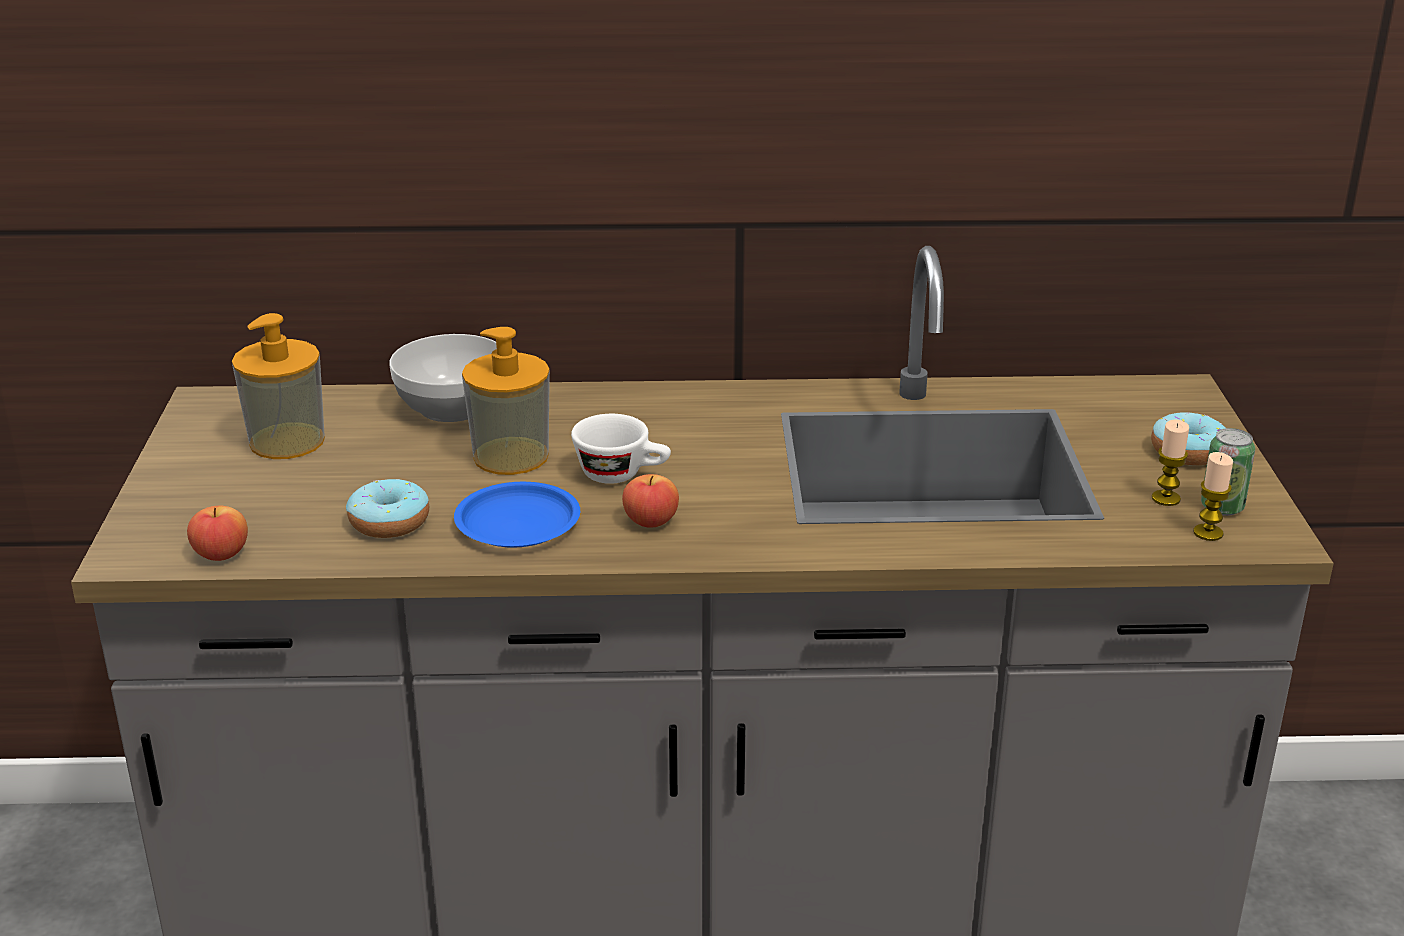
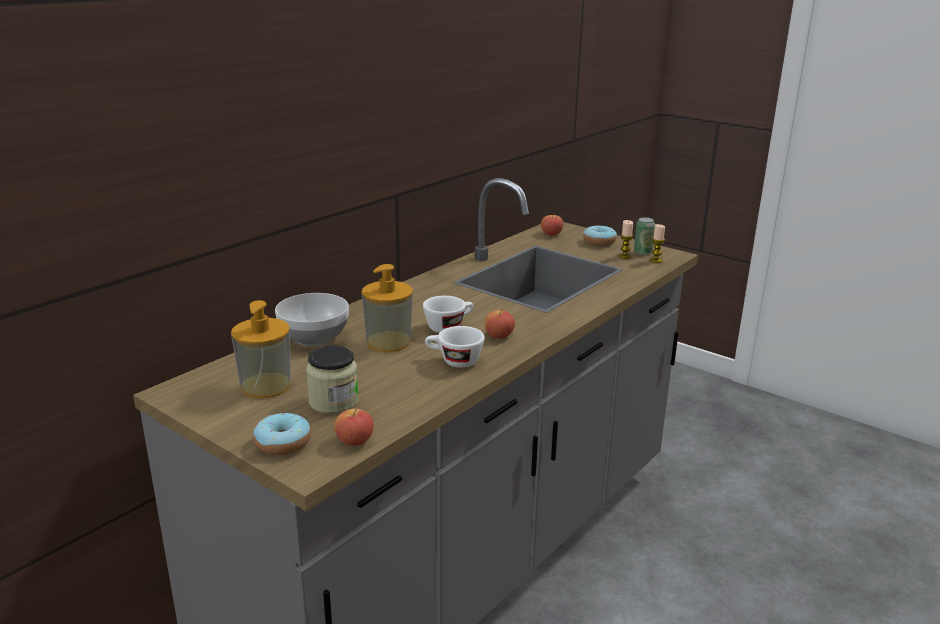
camera: 50 degrees left, 5 degrees down
(300, 497) = (333, 401): none -> jar
(389, 522) = (400, 388): donut -> donut (283, 443)
(519, 523) = (454, 361): blue plate -> white cup
(1134, 401) = (551, 234): none -> apple

